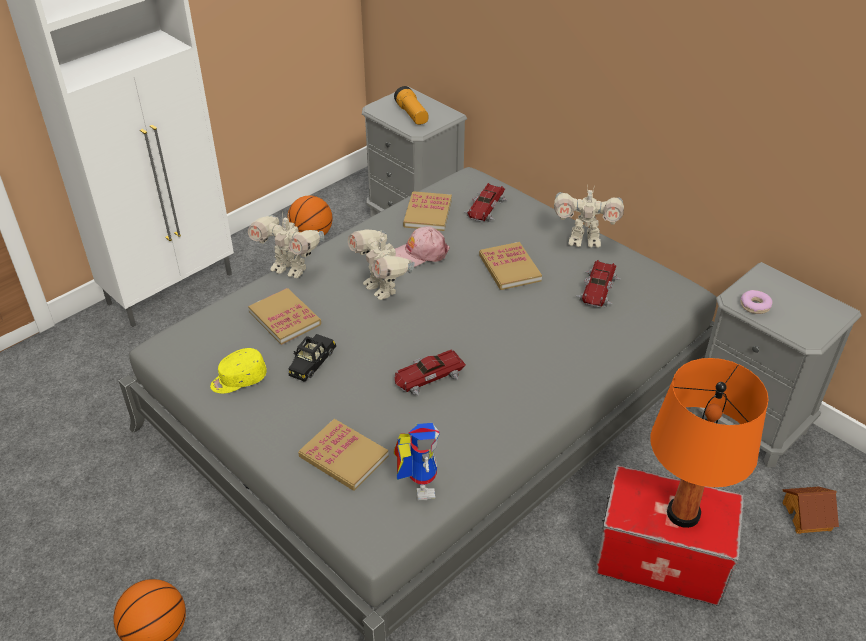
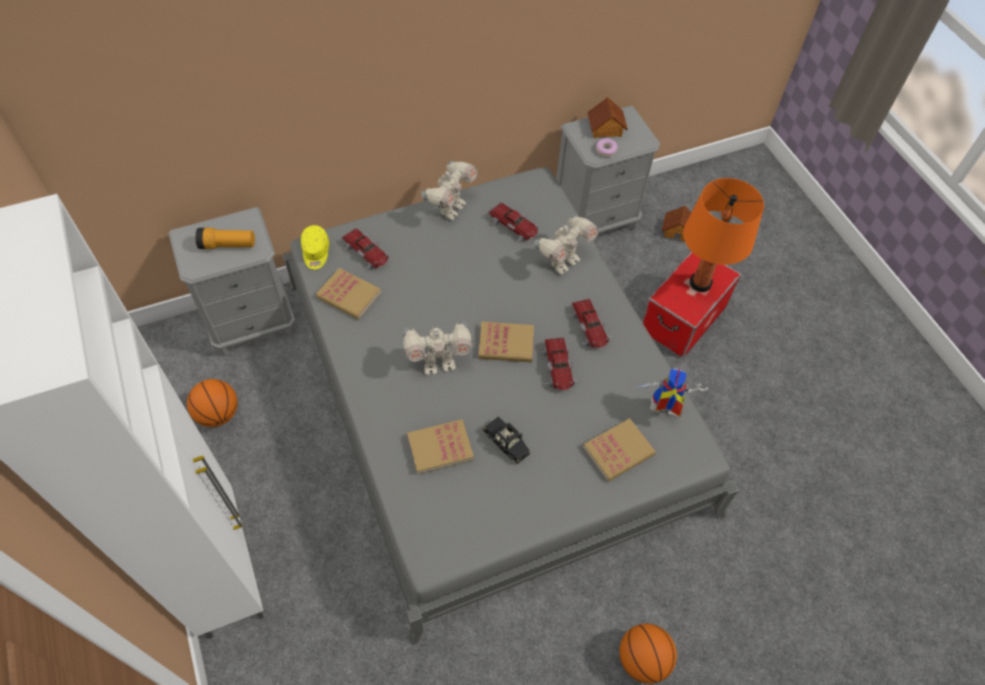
camera: 70 degrees left, 15 degrees up
(238, 379) = (502, 504): yellow cap -> yellow cap (316, 252)
(290, 269) = (370, 425): toy robot -> toy robot (563, 262)
(419, 254) = (405, 321): pink cap -> none
(502, 391) = (590, 327): none -> toy car
(509, 268) = (458, 268): book -> book (506, 343)
(791, 297) = (605, 128): none -> toy house

